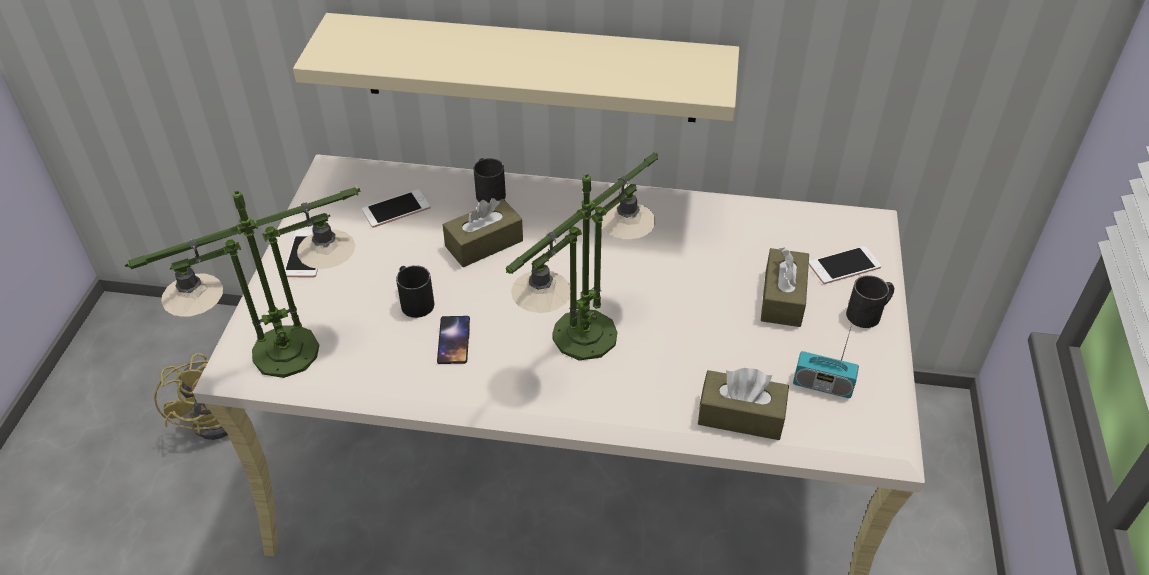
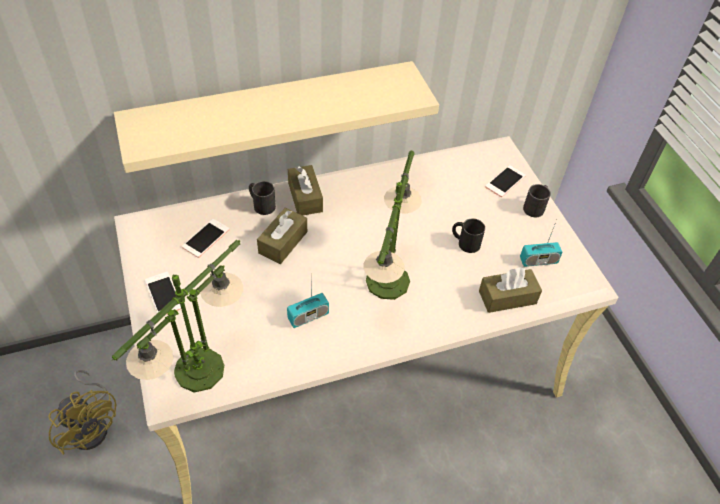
camera: 30 degrees left, 5 degrees up
(414, 300) = (263, 299): black mug -> black mug (465, 242)
(454, 340) = (308, 316): phone -> radio
(782, 298) = (484, 214): brown tissue box -> brown tissue box (305, 197)

